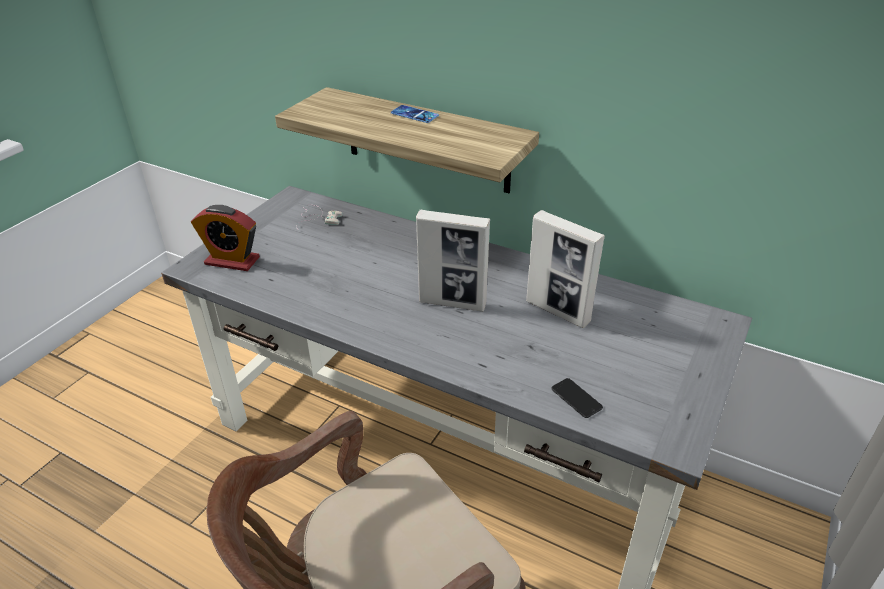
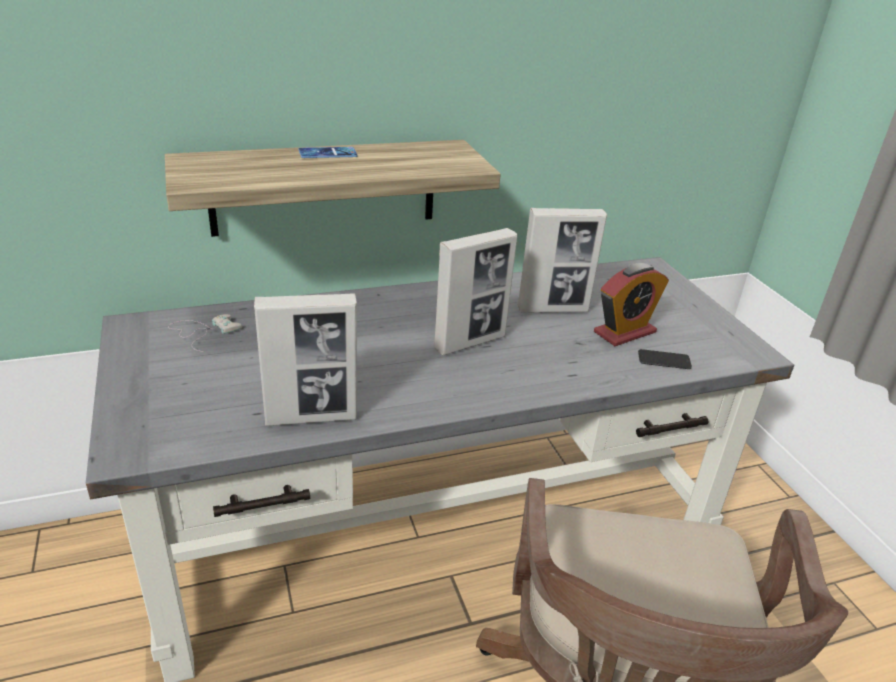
camera: 50 degrees left, 5 degrees down
(232, 261) = (171, 420): alarm clock -> alarm clock (624, 332)
(290, 297) = (311, 417): none -> picture frame

